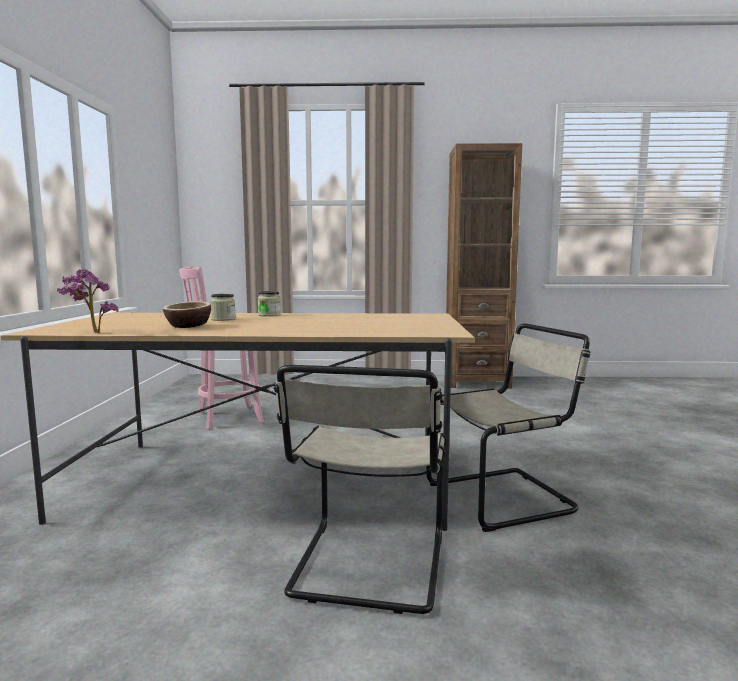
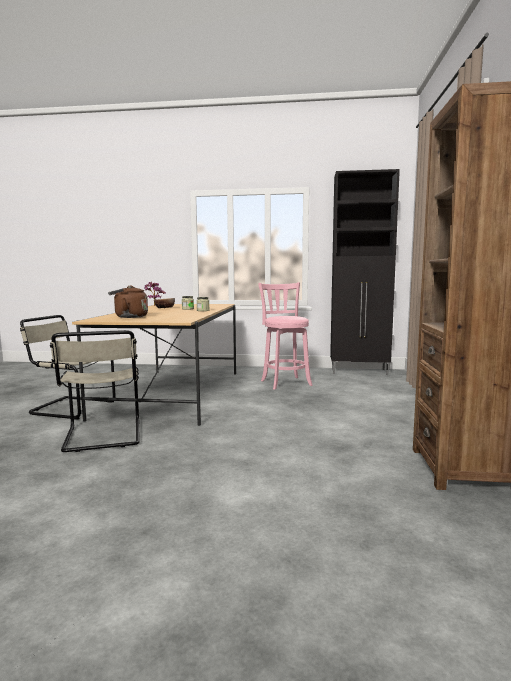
camera: 95 degrees right, 0 degrees up
(188, 388) = (360, 372): none -> black cabinet
(386, 327) = (129, 317): none -> brown kettle

